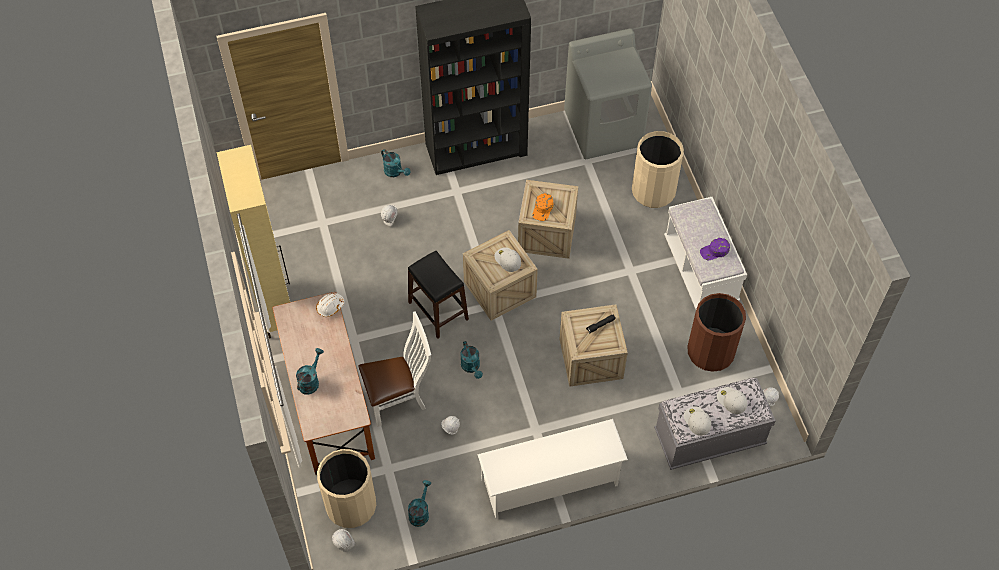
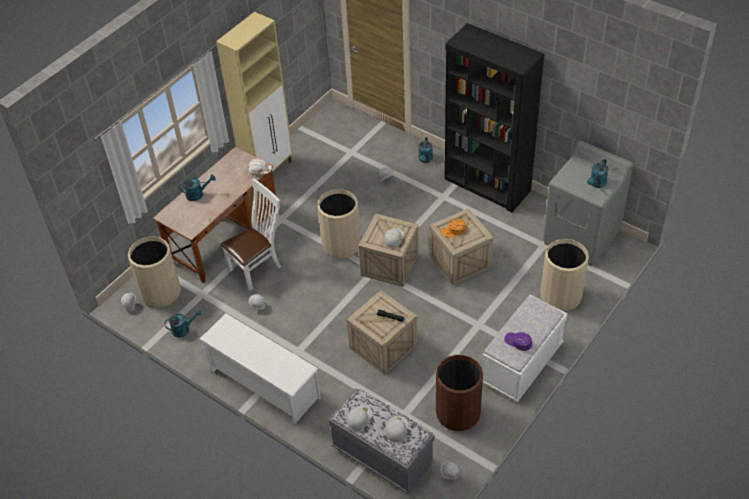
camera: 55 degrees right, 10 degrees down
(399, 399) = (258, 267): white chair -> white chair turned 75 degrees counterclockwise
(438, 311) = (341, 245): black stool -> beige trash can
(471, 367) = (315, 288): turquoise watering can -> turquoise watering can (596, 184)

